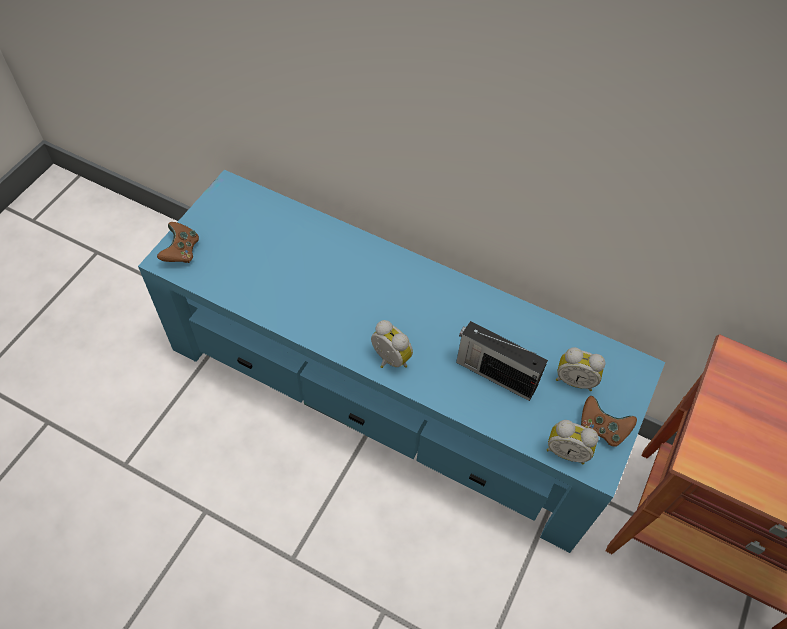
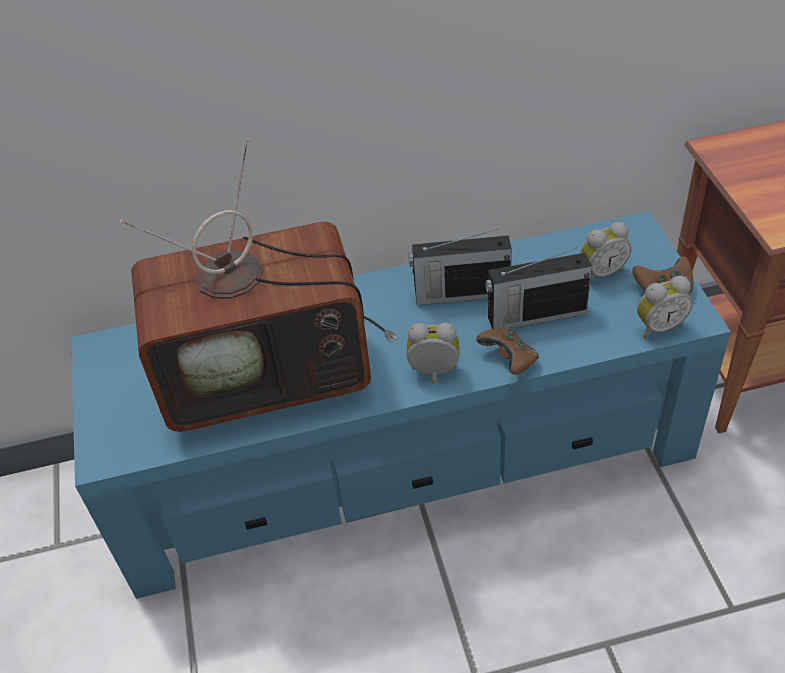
camera: 35 degrees left, 10 degrees down
(181, 251) = (111, 438): brown game controller -> brown game controller (509, 360)
(302, 280) = (271, 371): none -> television
(465, 319) = (460, 293): none -> radio

